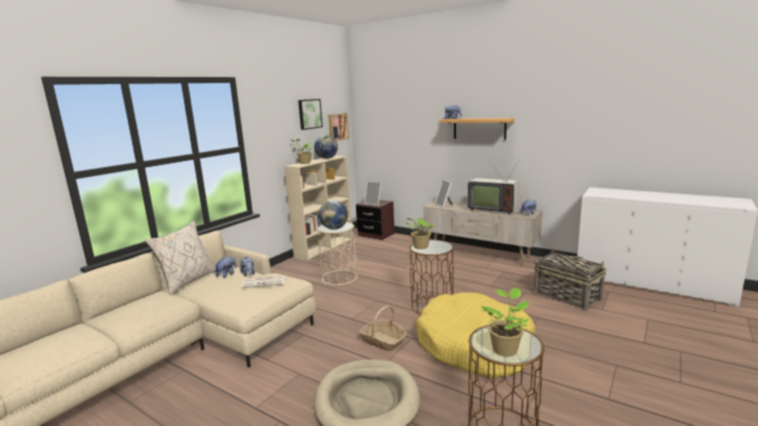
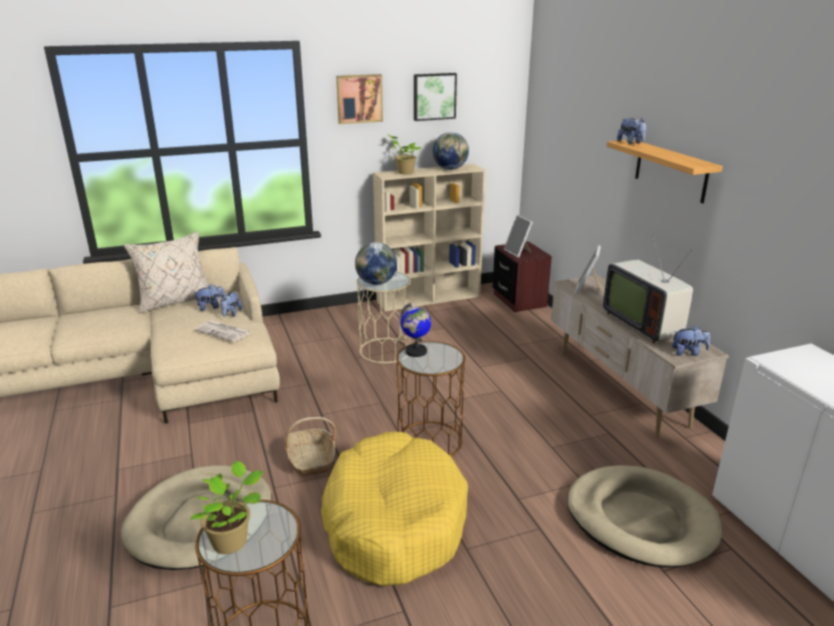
camera: 35 degrees right, 10 degrees up
(337, 127) = (492, 119): picture -> picture (359, 98)
(420, 247) = (416, 352): potted plant -> globe
(566, 296) = (640, 519): basket -> beige dog bed

